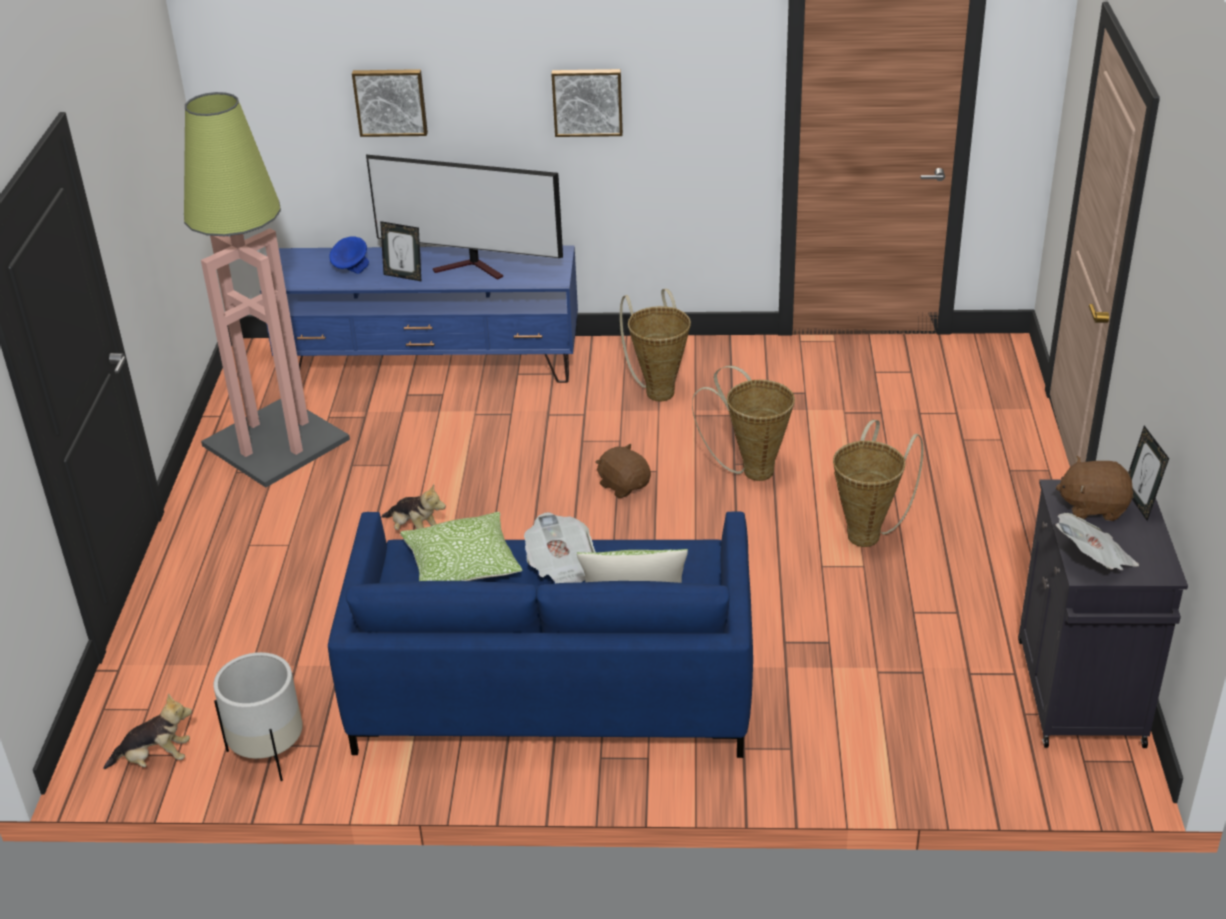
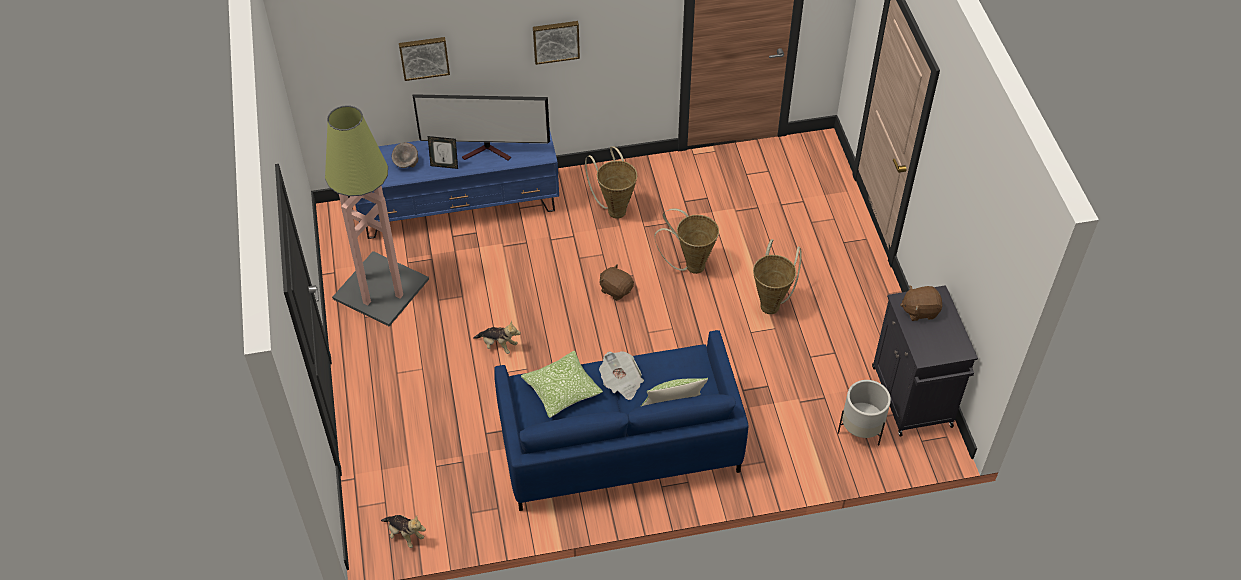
camera: 15 degrees left, 15 degrees up
(155, 759) = (404, 534): plush toy -> plush toy turned 60 degrees clockwise
(269, 752) = (470, 517): white planter -> white planter (861, 429)
(351, 269) = (406, 164): blue bowl -> grey bowl
(1093, 560) = (927, 349): newspaper -> none
(1139, 503) = (944, 304): picture frame -> none

